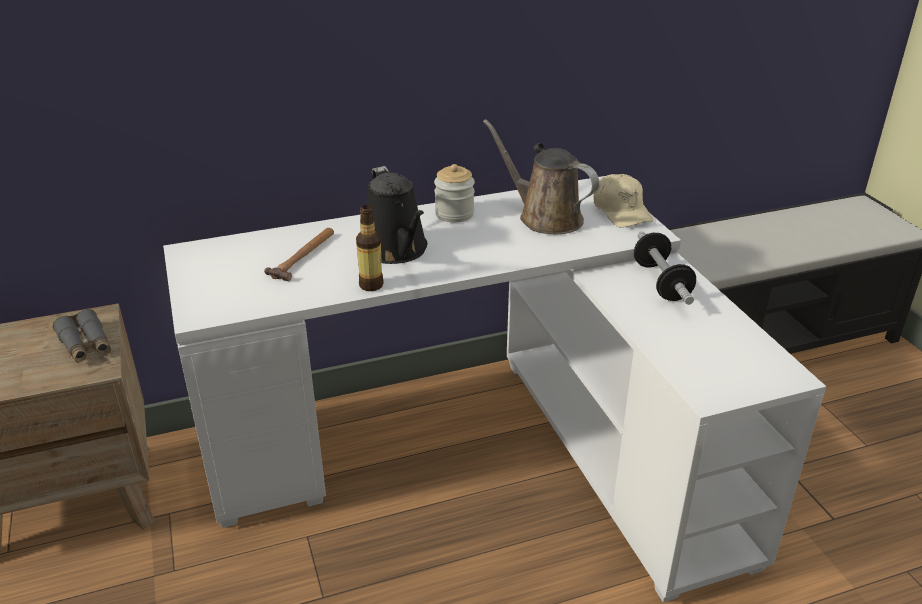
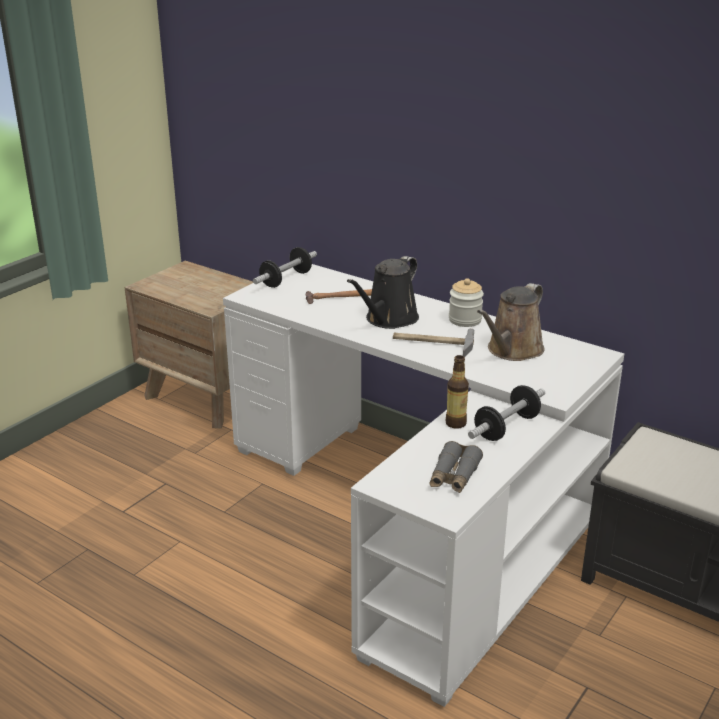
camera: 55 degrees right, 5 degrees down
(86, 345) = (225, 296): grey binoculars -> grey binoculars (454, 476)
(201, 272) = (286, 279): none -> dumbbell
(371, 285) = (338, 327): bottle -> bottle (456, 423)
(480, 248) = (432, 343): none -> hammer
(545, 217) = (512, 351): brown watering can -> brown watering can turned 150 degrees counterclockwise
(621, 211) = (572, 375): beige cap -> none

